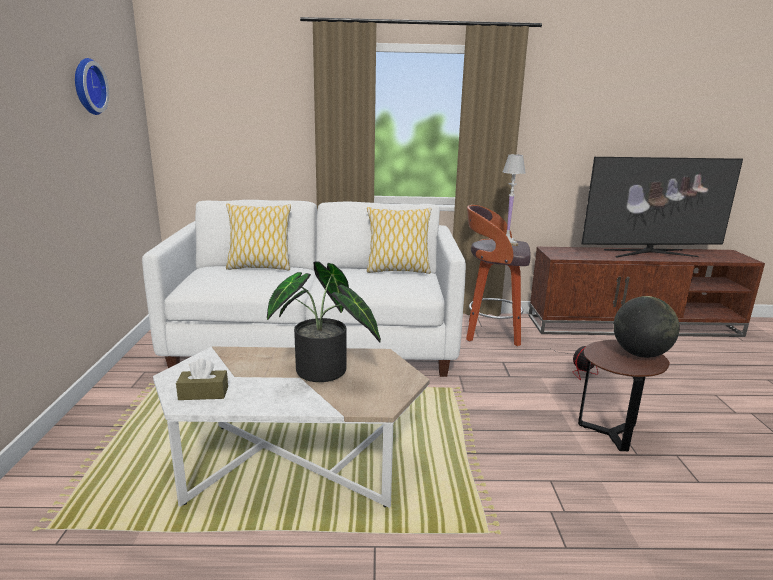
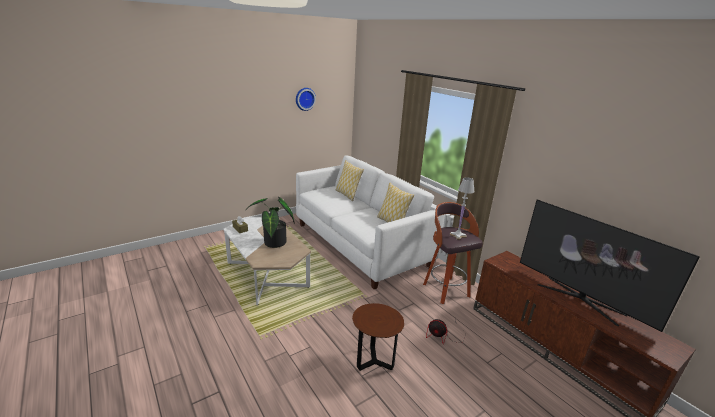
camera: 55 degrees right, 5 degrees up
(640, 354) = (386, 324): globe -> none

